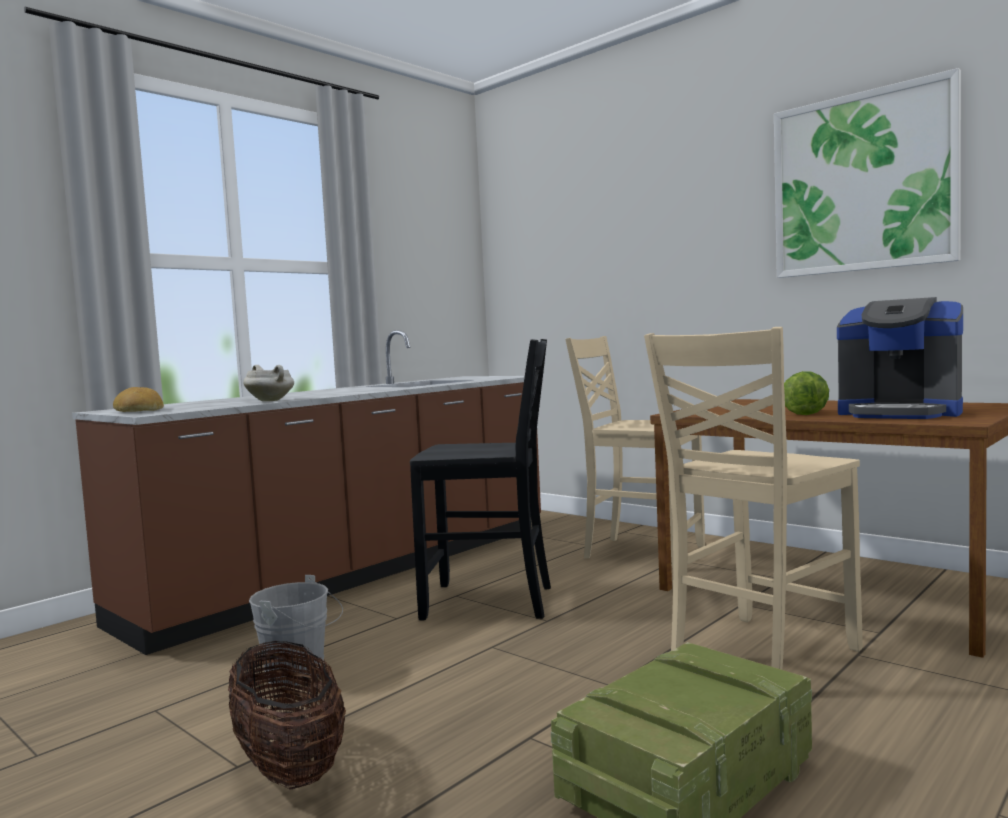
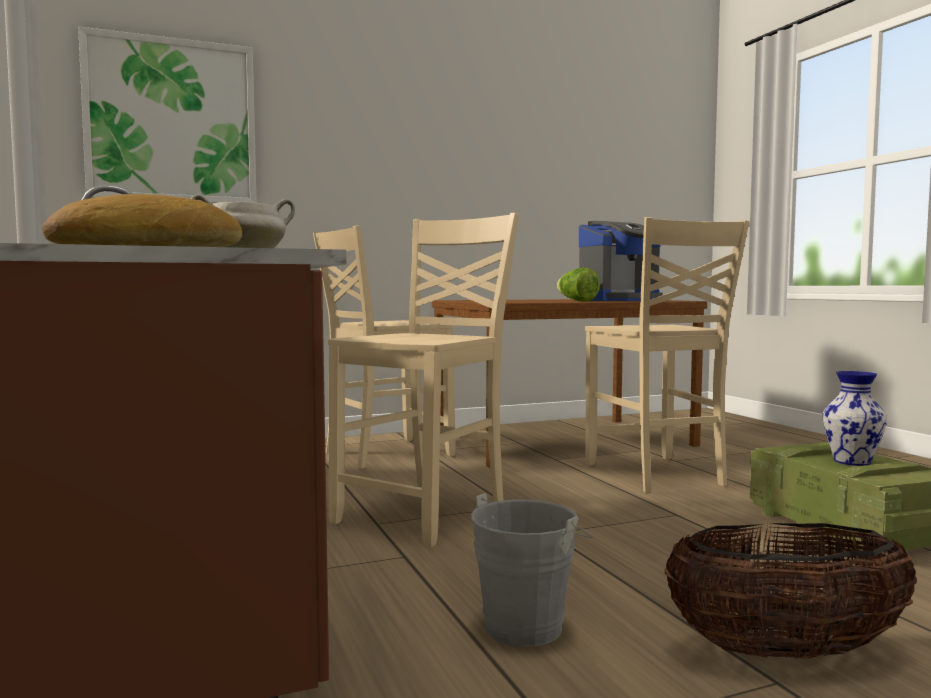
camera: 65 degrees left, 0 degrees up
(491, 602) = (426, 515): black chair -> beige chair
(683, 694) = (853, 461): none -> vase
(862, 182) = (511, 133): picture -> picture (172, 121)

